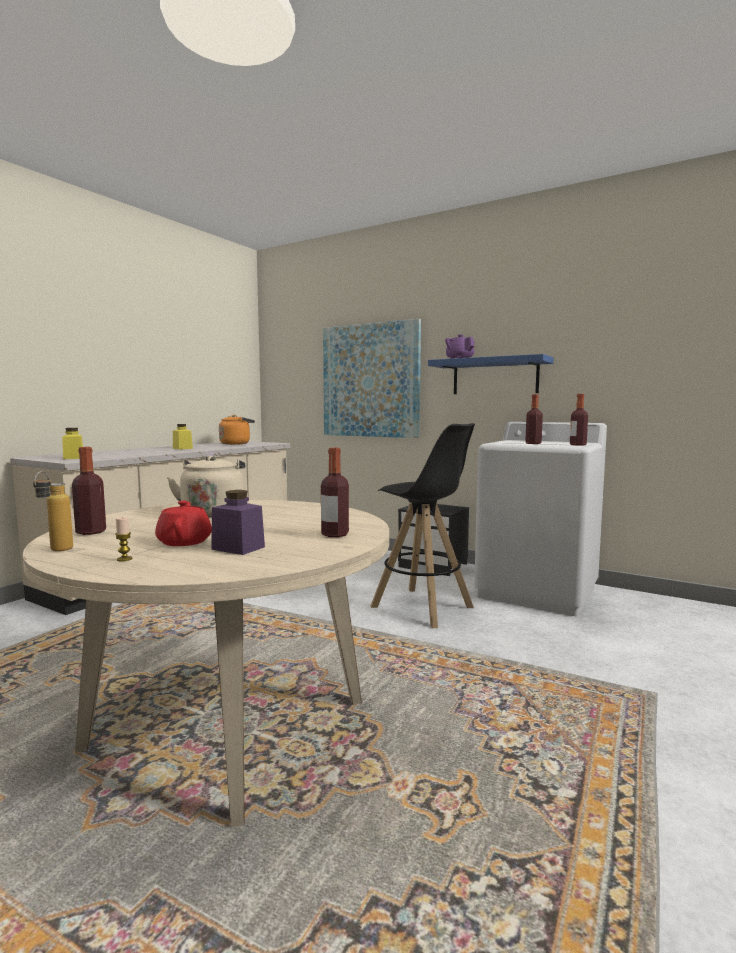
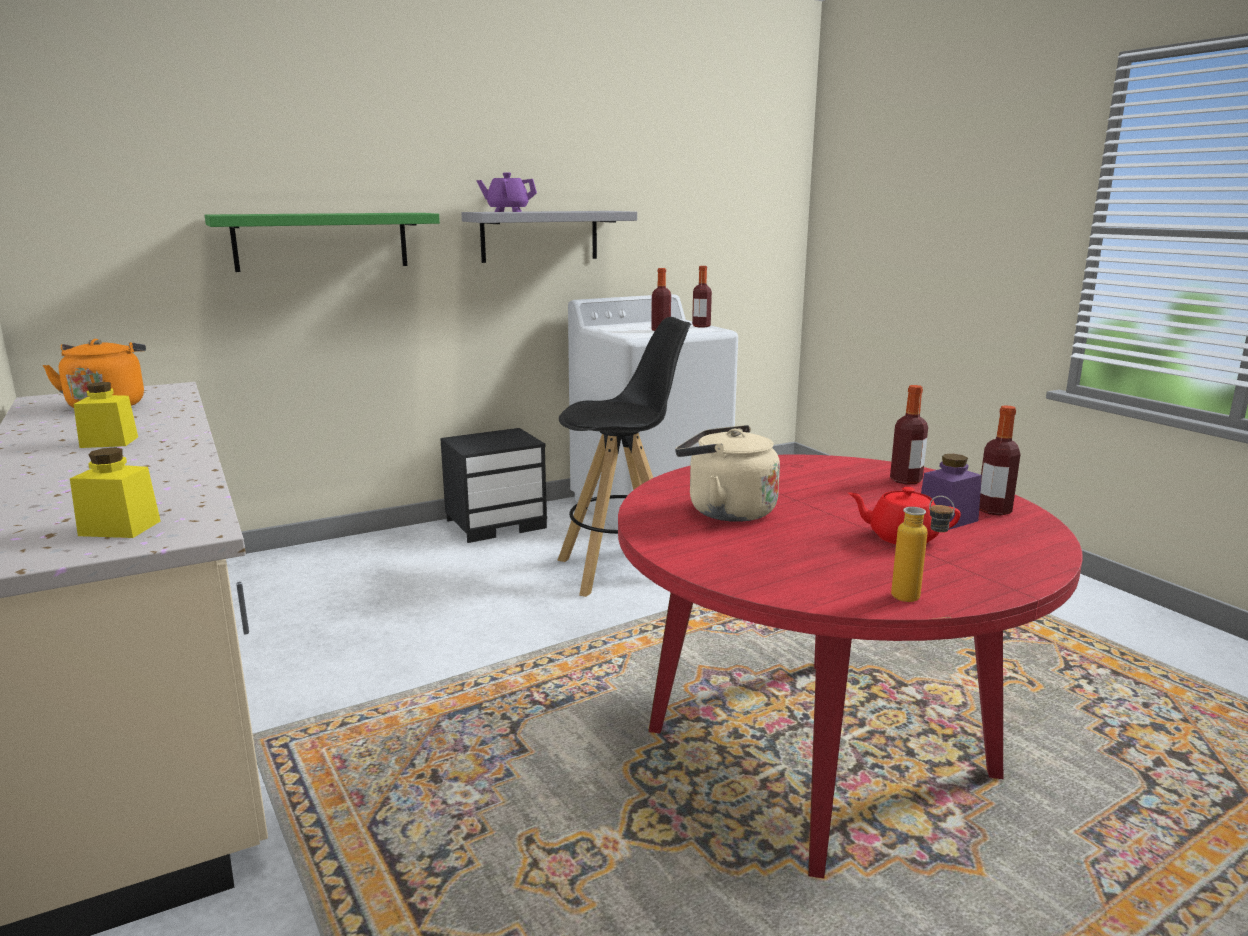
camera: 60 degrees left, 10 degrees up
(91, 532) = (804, 580): bottle -> bottle (994, 510)
(124, 559) = (976, 567): candle -> none
(229, 724) = (818, 753): beige dining table -> red dining table
(370, 380) = (322, 241): picture -> green shelf
(495, 377) = (540, 236): blue shelf -> grey shelf

